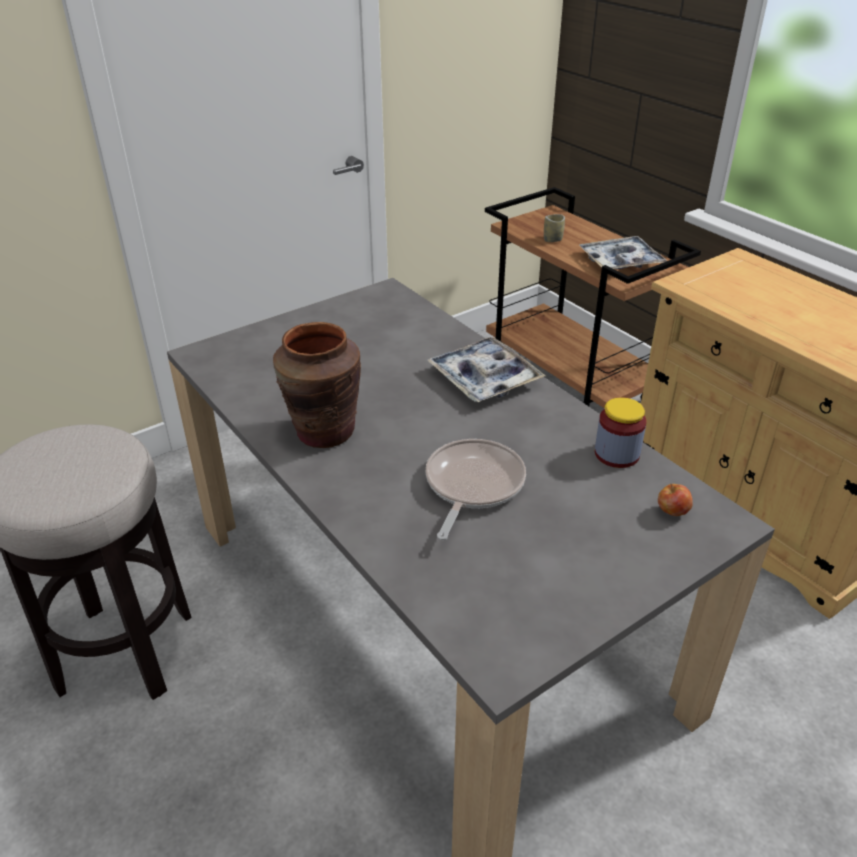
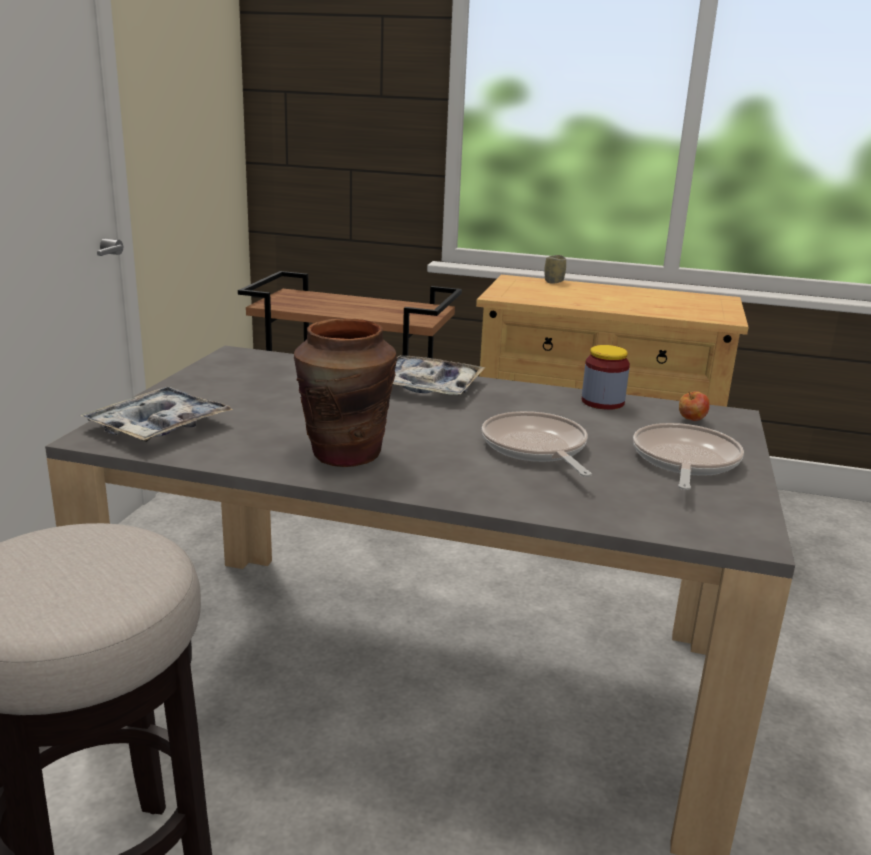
camera: 40 degrees left, 15 degrees down
(552, 239) = (320, 307): cup -> cup (554, 282)
(582, 557) = (684, 461): none -> frying pan
(620, 262) = (399, 311): tray -> tray (158, 426)

